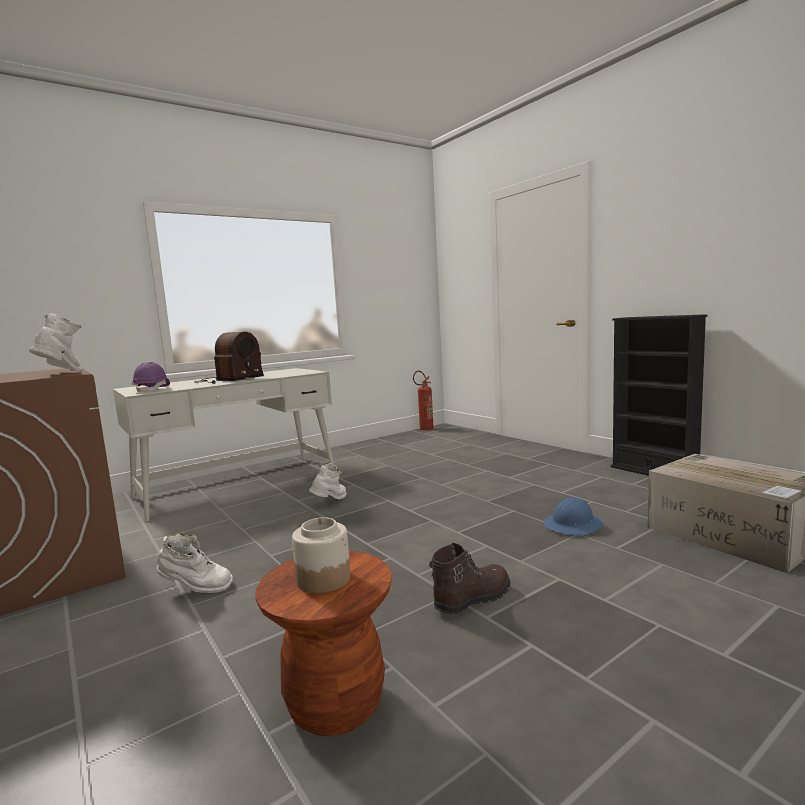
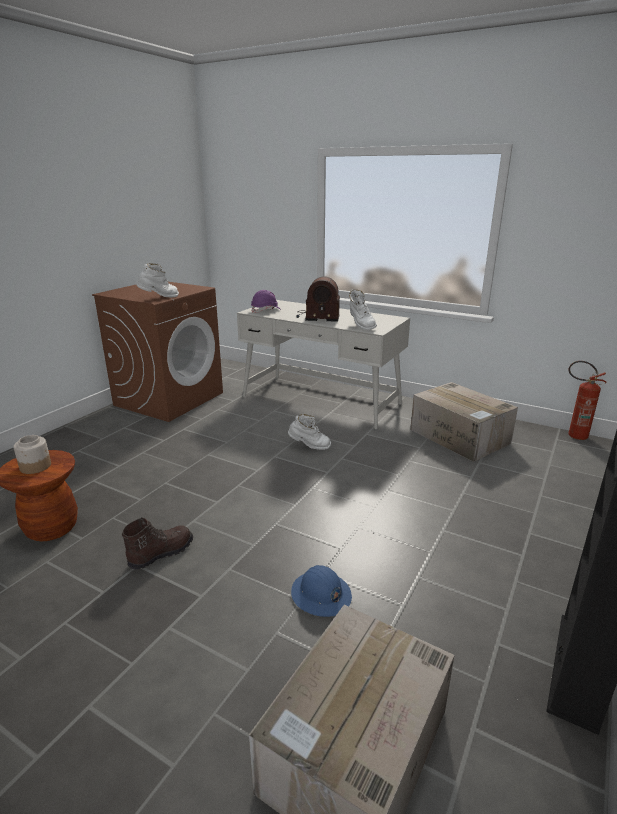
camera: 65 degrees right, 15 degrees up
(195, 589) = (159, 446): white boot -> white boot (360, 325)
(388, 452) = (460, 437): none -> cardboard box
(471, 599) = (161, 553): brown boot -> brown boot turned 75 degrees counterclockwise

